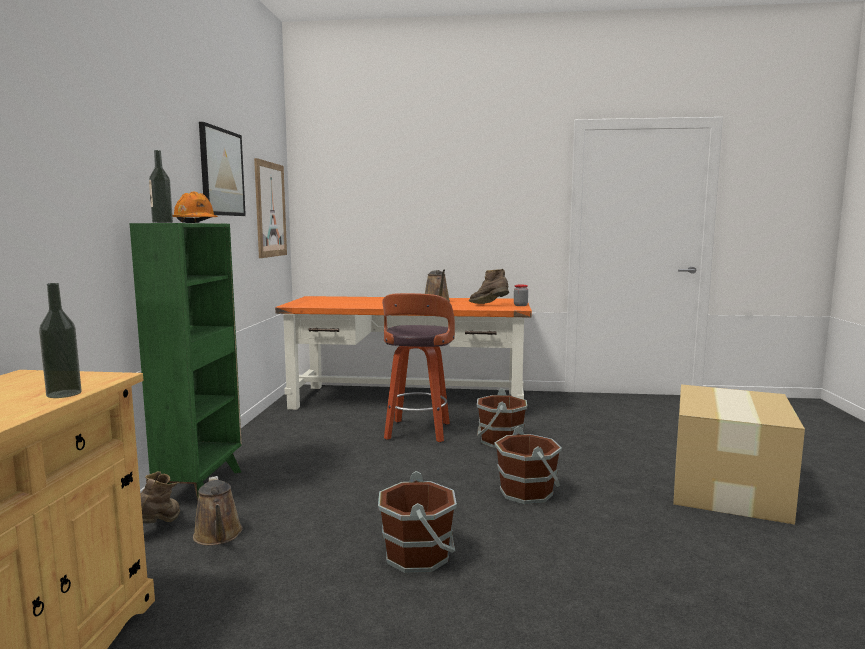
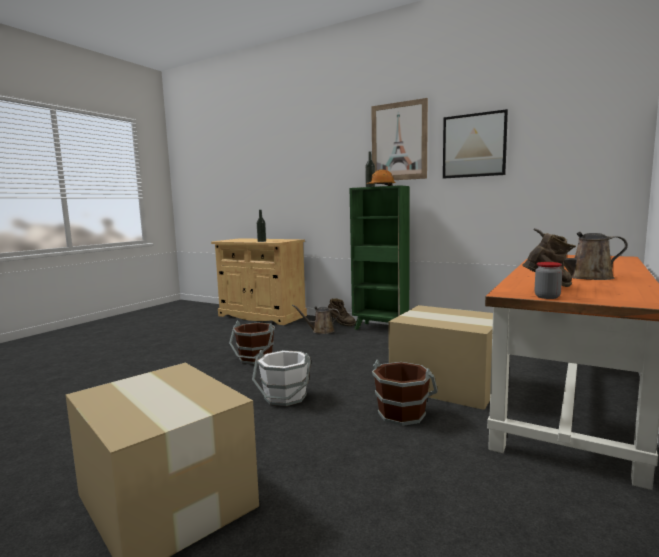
camera: 115 degrees right, 0 degrees up
(270, 209) = (579, 163): picture -> picture (399, 141)
(417, 432) = (445, 383): stool -> cardboard box
(527, 492) = (285, 397): brown bucket -> white bucket

